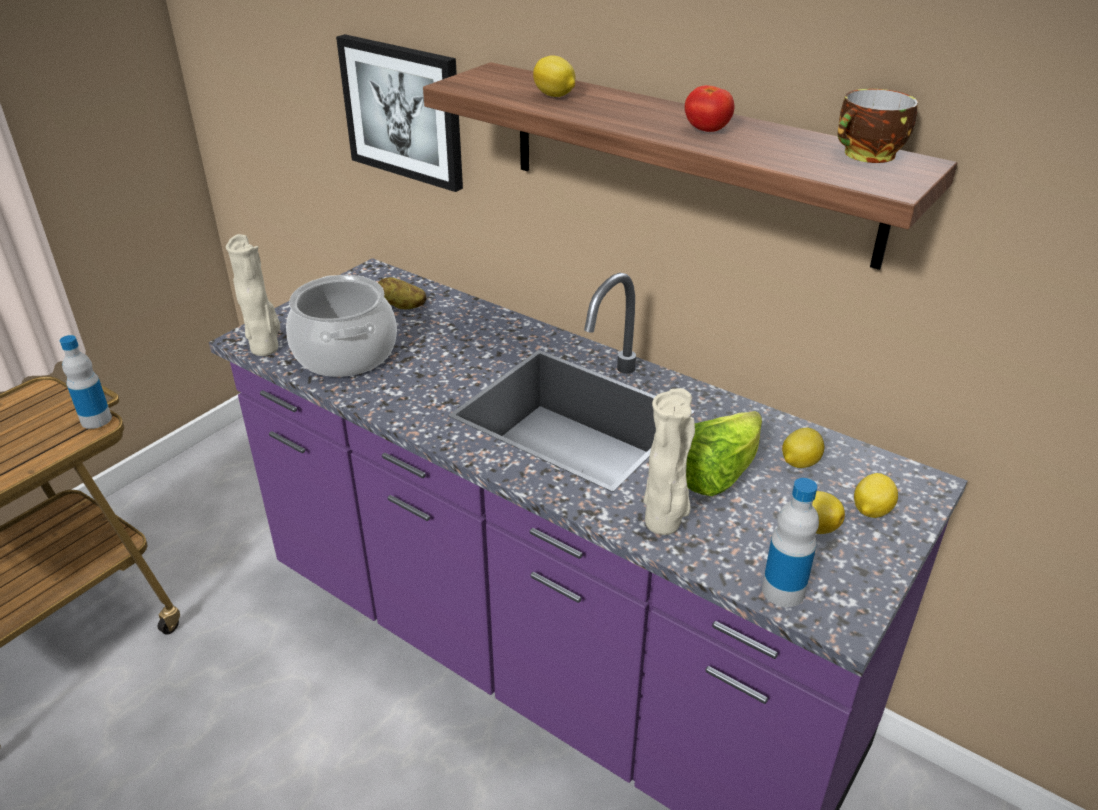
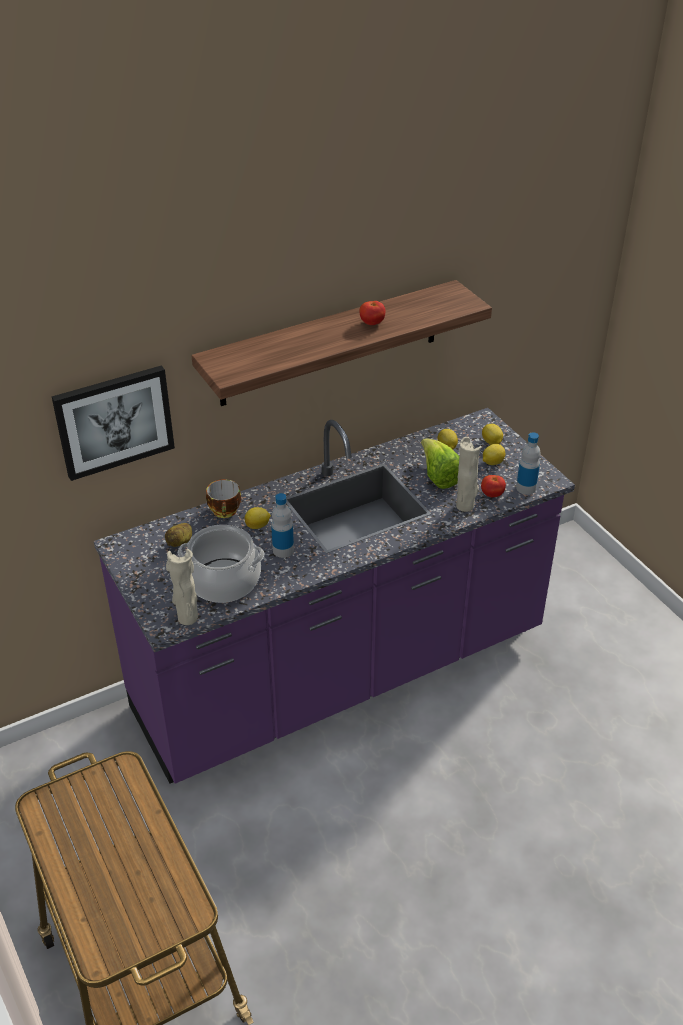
camera: 65 degrees left, 5 degrees up
(96, 420) = (117, 766): bottle -> bottle (283, 550)
(555, 96) = (280, 350): lemon -> lemon (258, 526)
(723, 550) = (492, 494): none -> tomato
(868, 156) = (436, 296): cup -> cup (225, 511)

